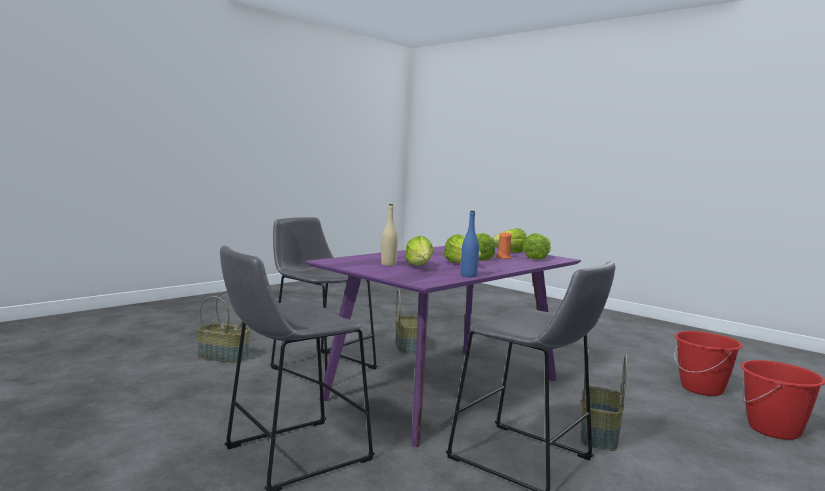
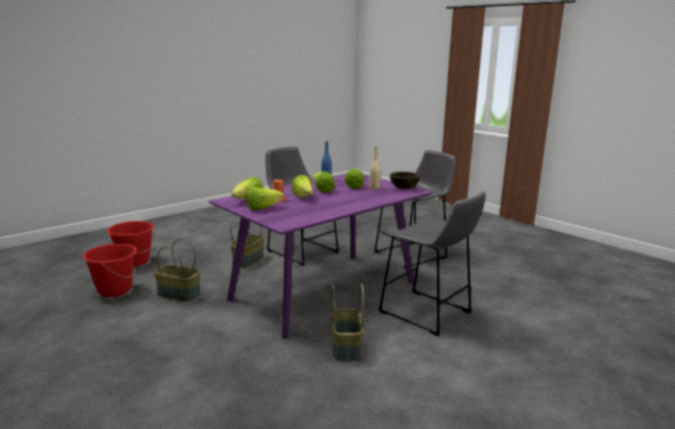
camera: 175 degrees left, 10 degrees up
(224, 356) = (525, 327): basket -> basket (178, 294)
(343, 264) = (404, 188): none -> brown bowl

